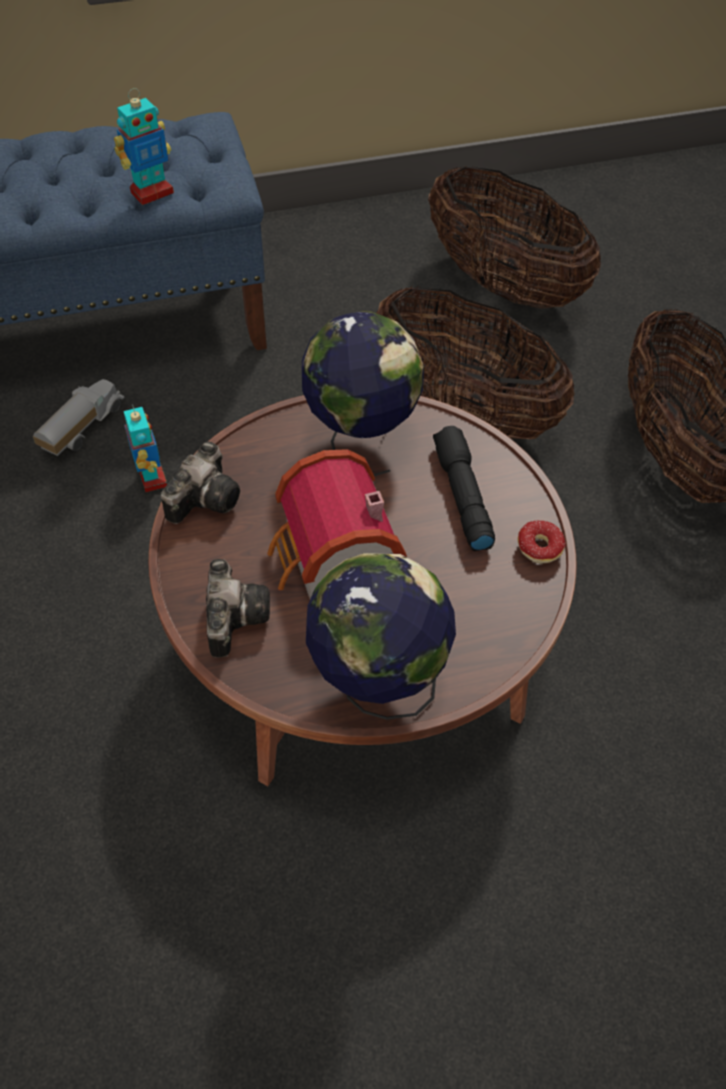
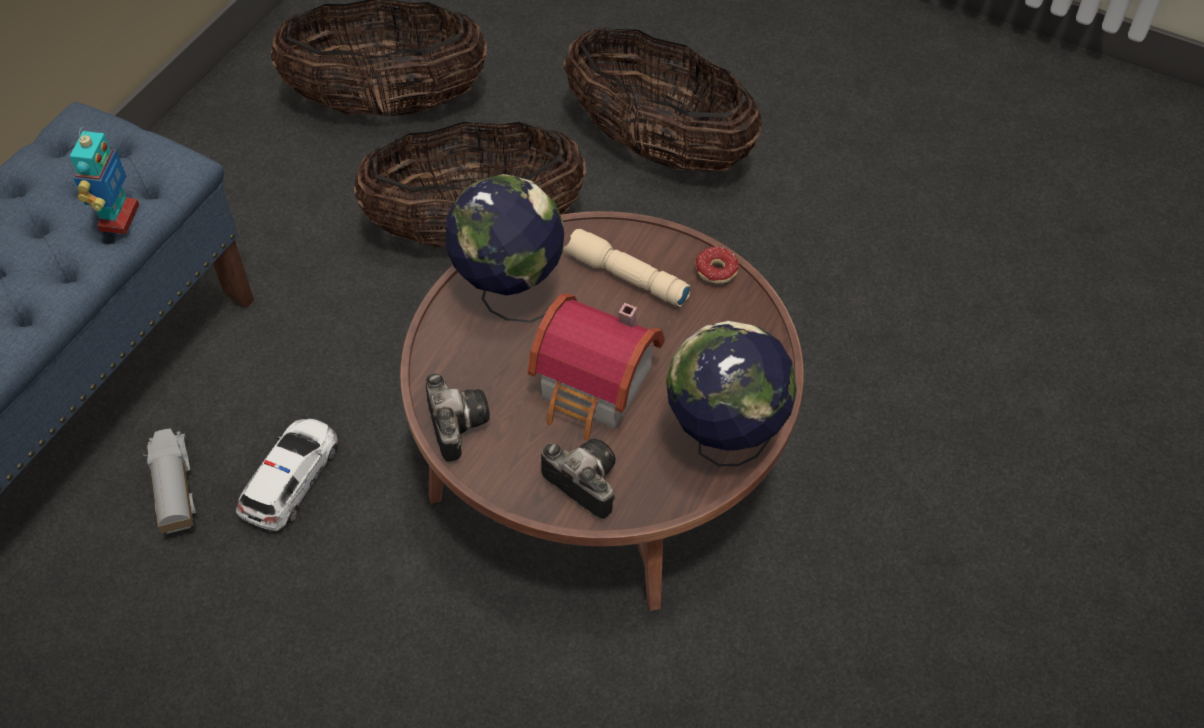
camera: 45 degrees left, 0 degrees up
(151, 478) = (291, 479): toy robot -> toy car
(461, 495) = (625, 277): black flashlight -> beige flashlight

